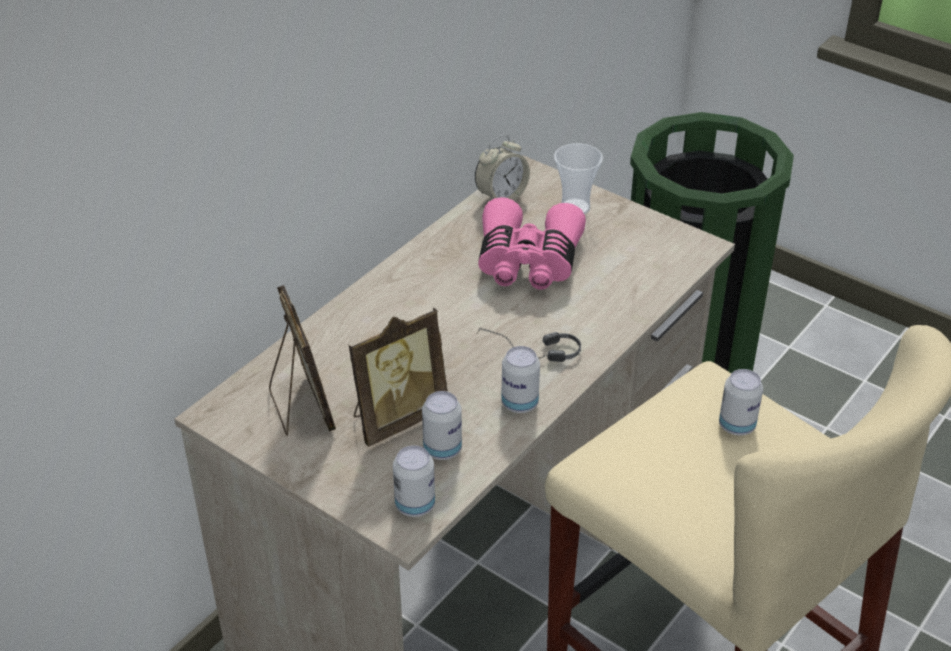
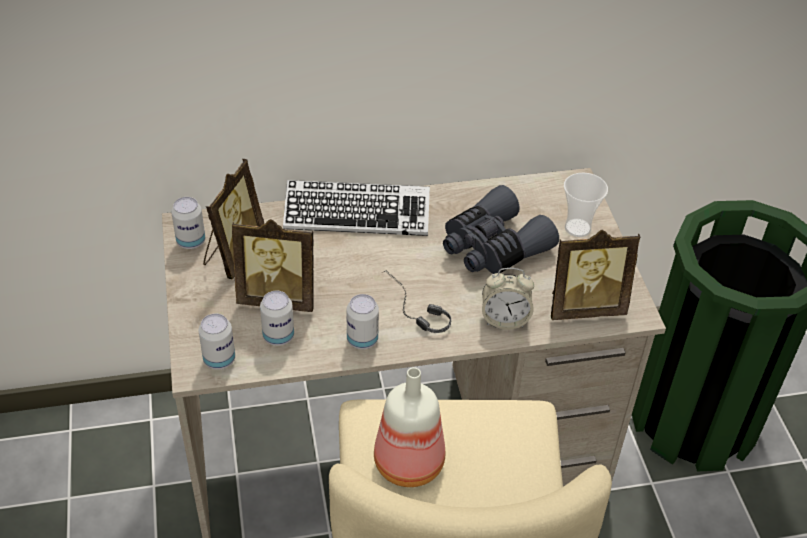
camera: 40 degrees right, 5 degrees up
(375, 305) = (357, 215): none -> keyboard
(501, 197) = (535, 189): alarm clock -> alarm clock (504, 319)
(528, 262) = (492, 247): pink binoculars -> grey binoculars
(658, 264) = (584, 306): none -> picture frame
(671, 477) = (407, 461): none -> bottle
(736, 426) = (499, 460): can -> can (191, 241)

